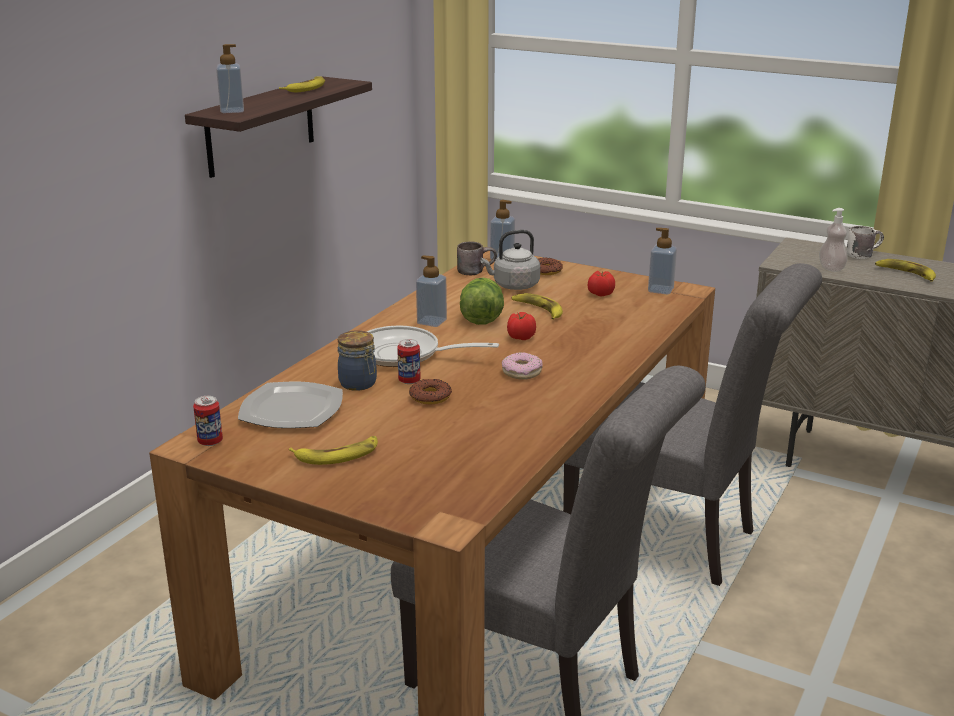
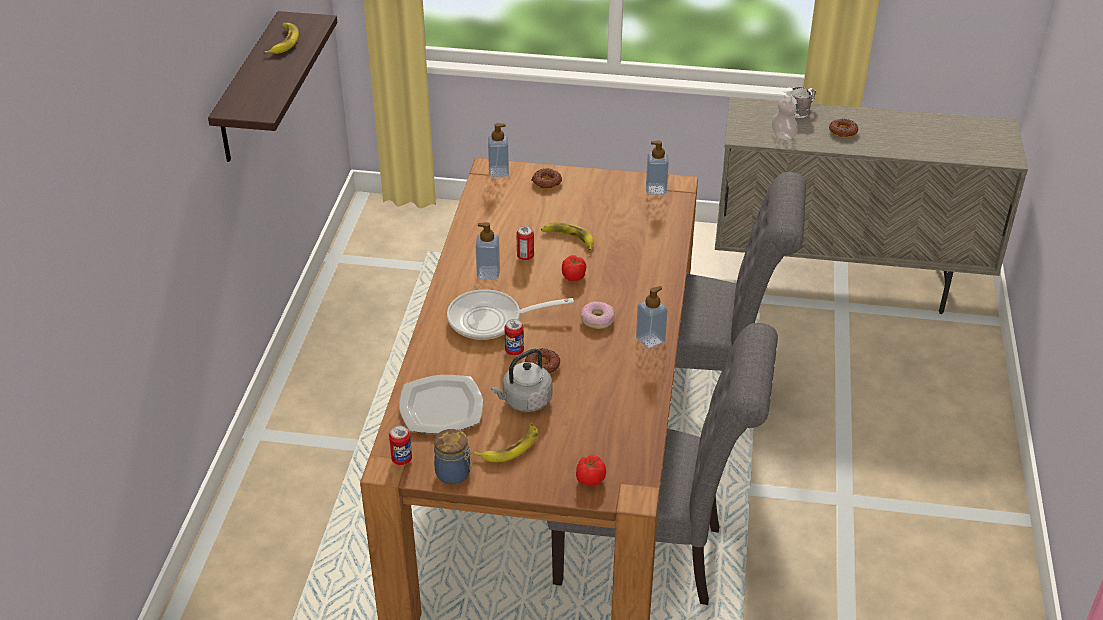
camera: 20 degrees left, 15 degrees up
(232, 111) = (250, 102): soap dispenser -> soap dispenser (650, 340)
(359, 384) = (476, 364): jar -> jar (454, 474)
(475, 270) = (484, 194): brown mug -> none
(481, 316) = (525, 256): lettuce -> can
(513, 286) = (530, 209): grey kettle -> grey kettle (524, 401)
(600, 294) = (609, 205): tomato -> tomato (590, 479)
(906, 274) = (843, 131): banana -> donut

